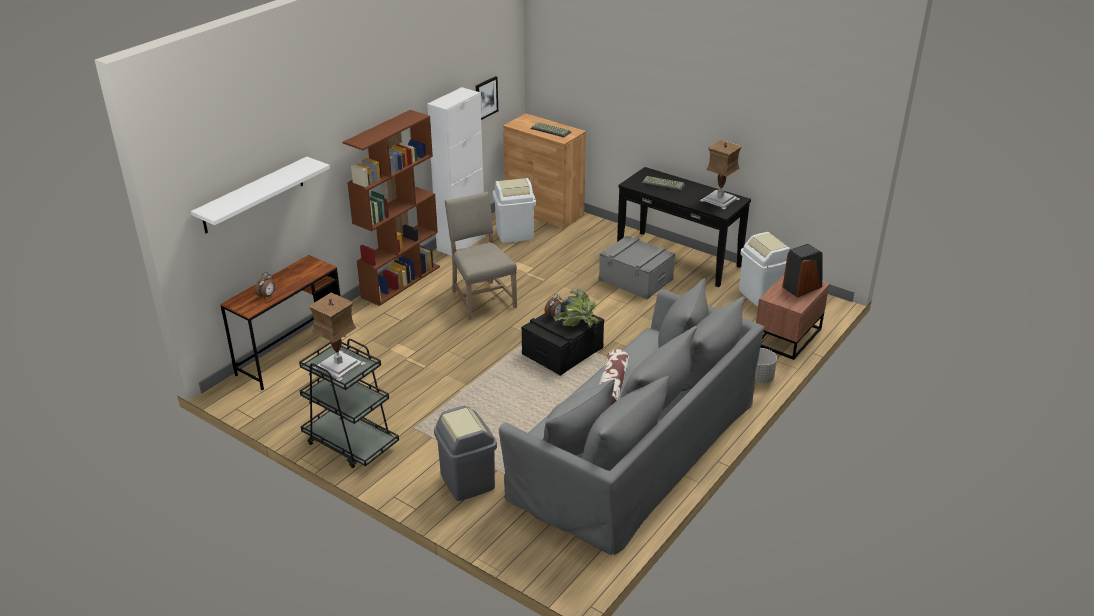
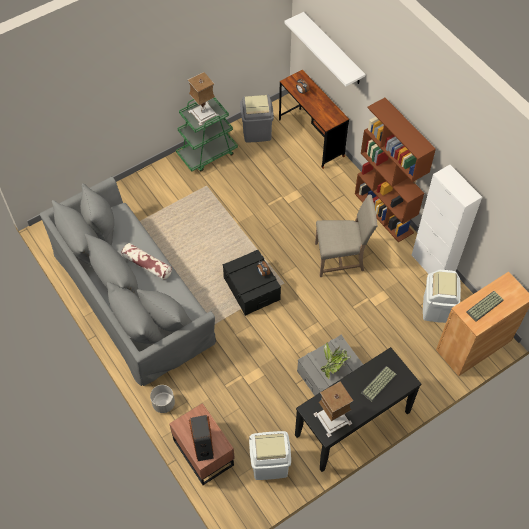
camera: 110 degrees right, 25 degrees up
(350, 443) = (207, 153): black cart -> green cart
(467, 481) = (146, 200): grey trash can -> grey trash can (257, 132)
(486, 98) = (505, 236): picture -> none
(576, 324) = (246, 283): potted plant -> potted plant (333, 365)

